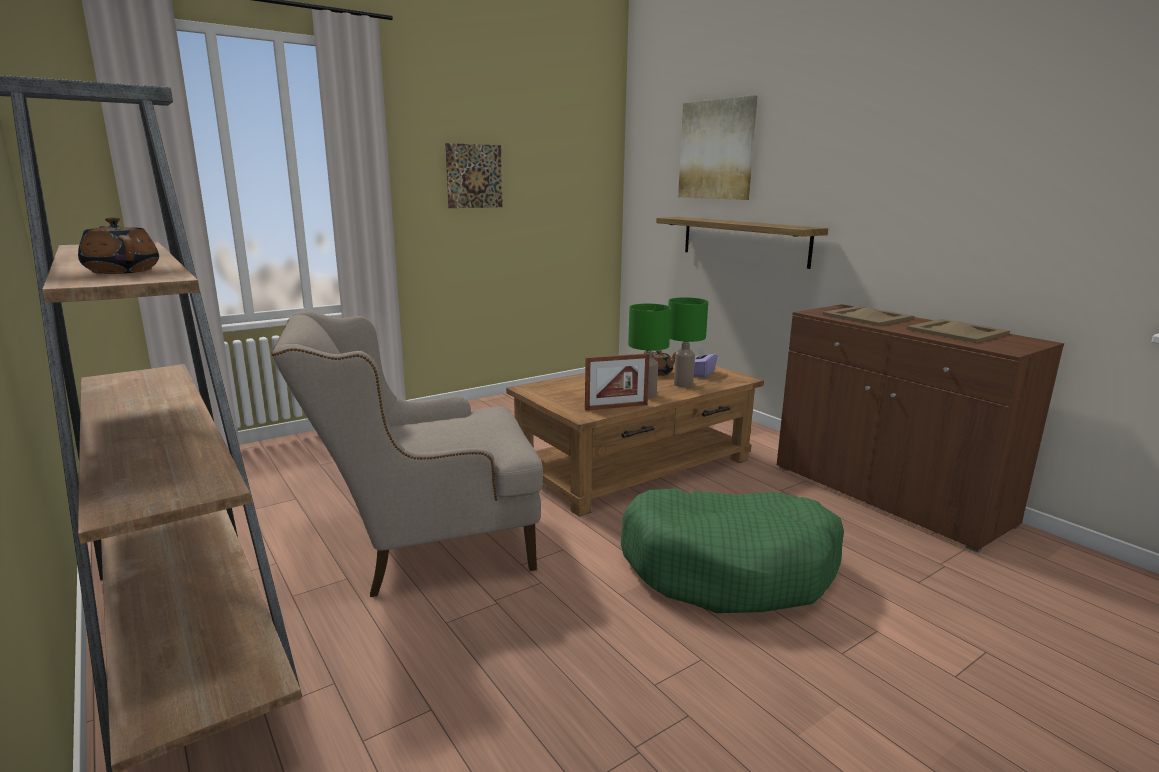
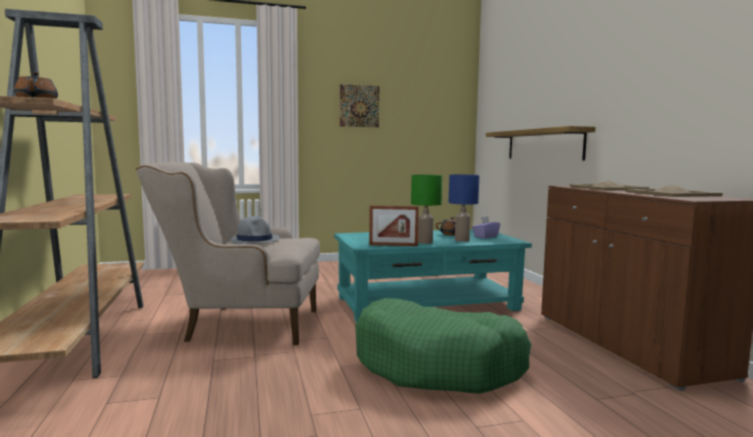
camera: 20 degrees right, 10 degrees down
(444, 430) = (255, 240): none -> grey hat
(635, 466) = (427, 303): brown coffee table -> turquoise coffee table
(684, 384) = (462, 240): green table lamp -> blue table lamp
(717, 150) = (527, 80): picture -> none

